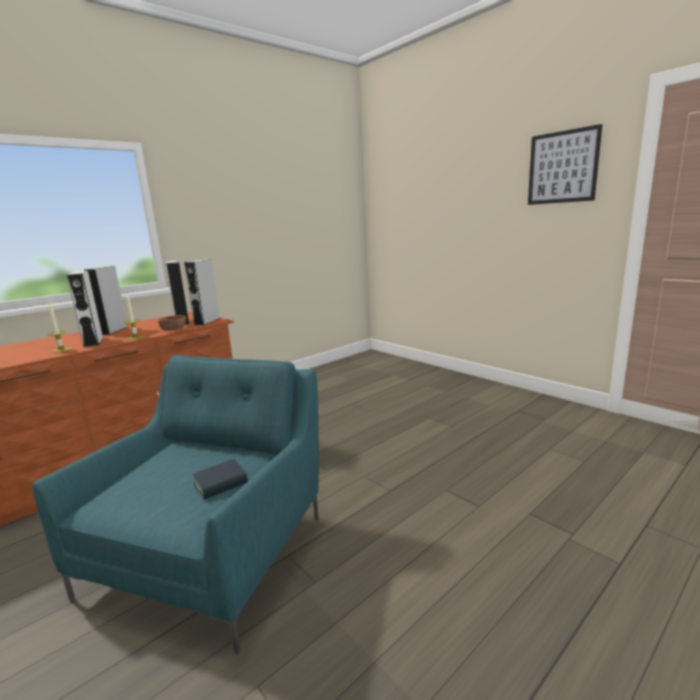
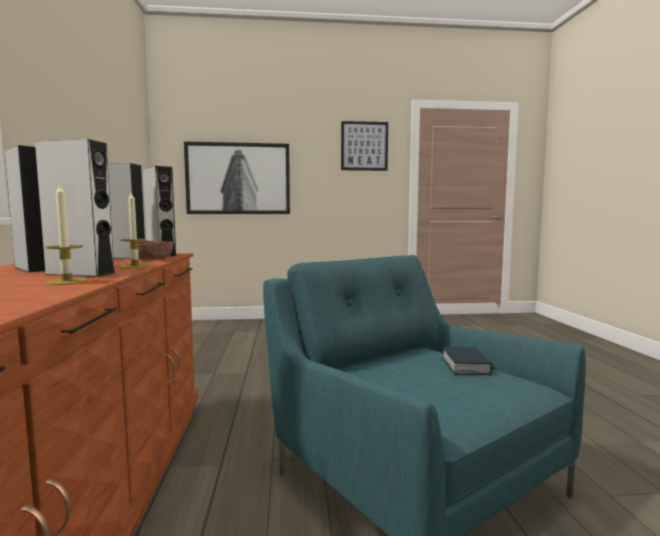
camera: 55 degrees left, 10 degrees down
(424, 222) = (238, 178): none -> picture

